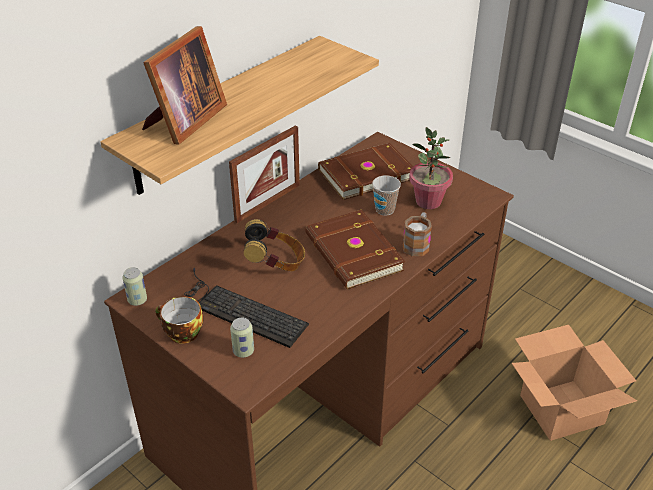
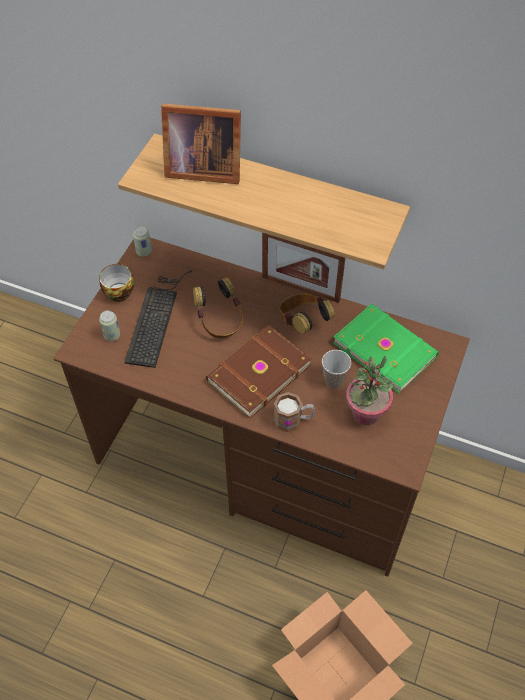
camera: 70 degrees right, 15 degrees up
(309, 211) = (303, 322): none -> headphones
(365, 173) = (385, 348): brown book -> green book

